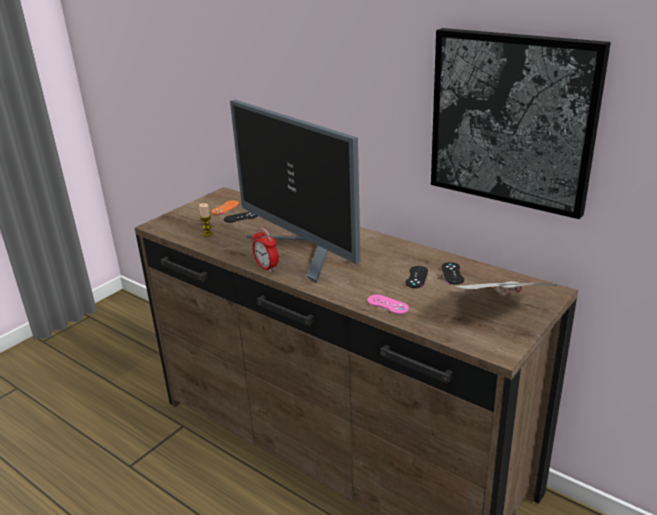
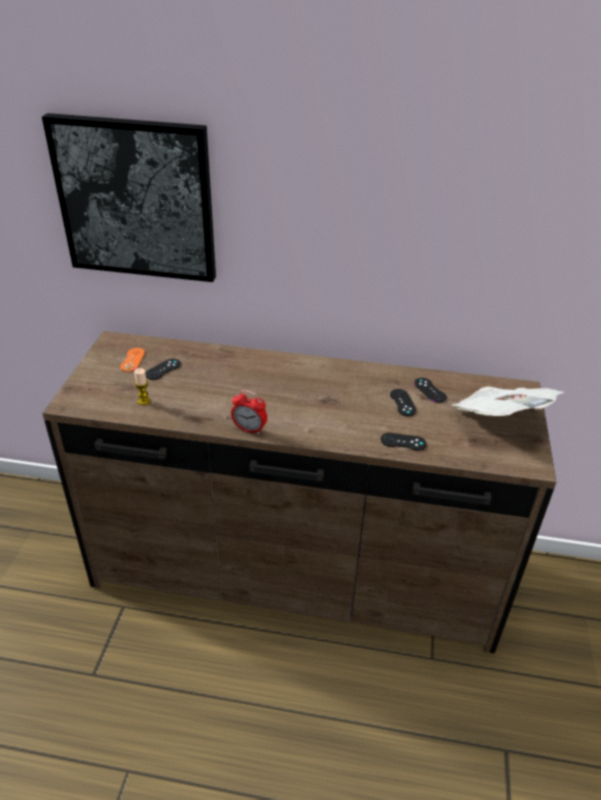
camera: 30 degrees left, 10 degrees up
(302, 252) = (270, 400): monitor -> none
(387, 304) = (403, 442): pink game controller -> black game controller
(512, 120) = (483, 236): picture -> picture (136, 199)

